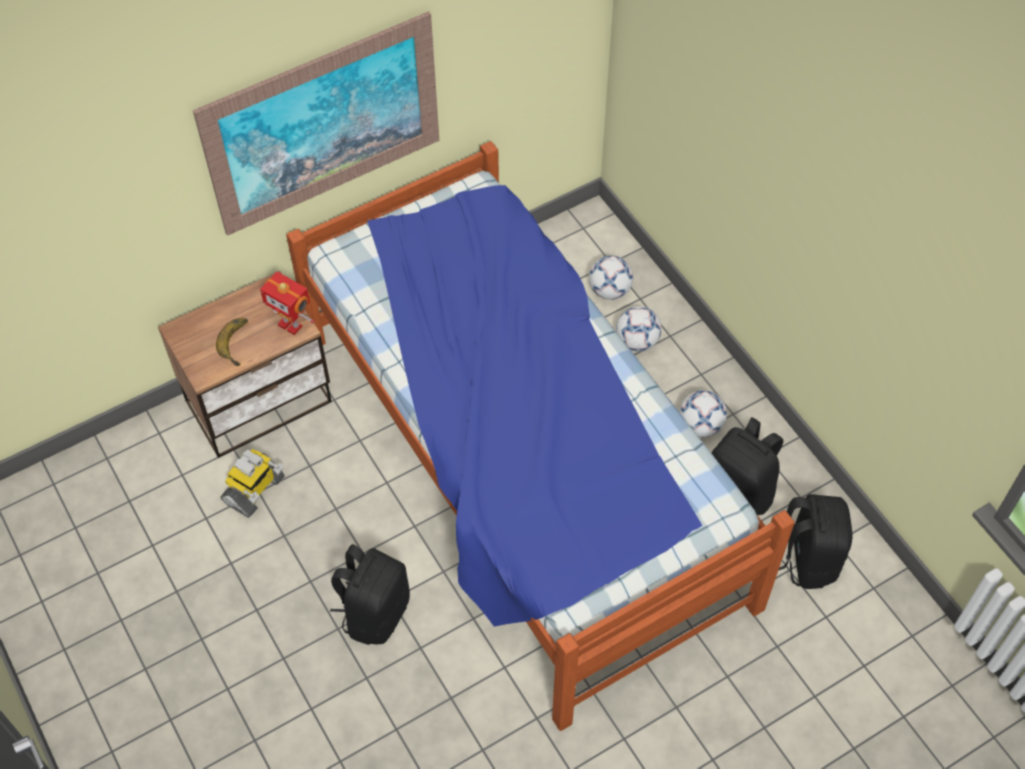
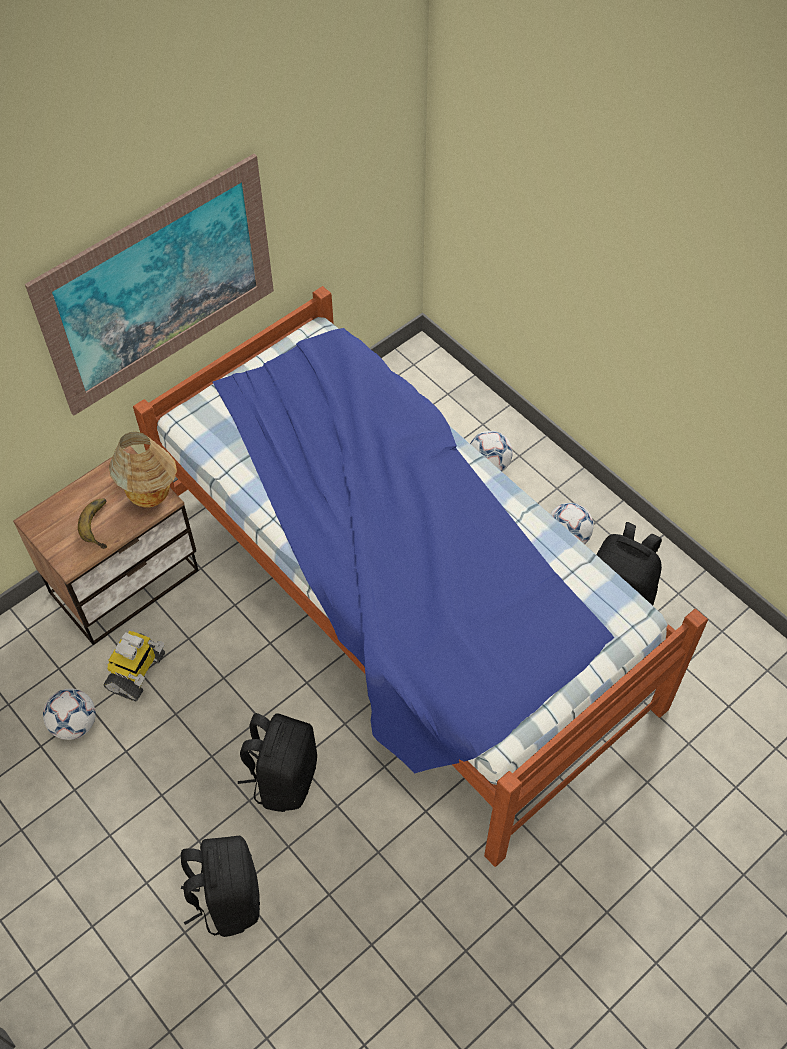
camera: 10 degrees left, 0 degrees up
(291, 324) = (152, 498): toy robot -> table lamp
(609, 290) = (451, 420): football -> football (75, 724)
(806, 558) = (696, 652): black backpack -> black backpack (227, 897)

